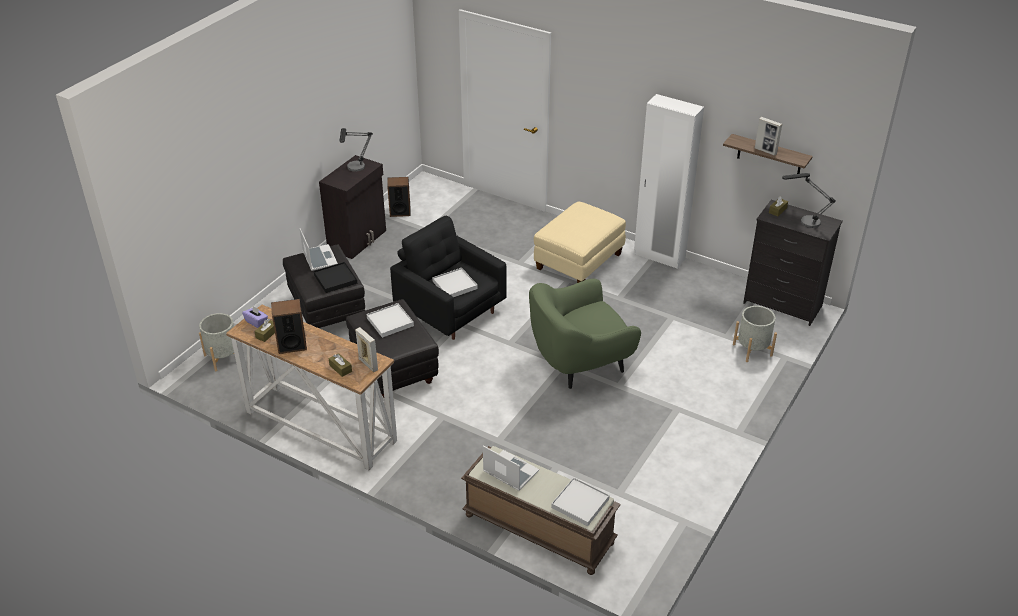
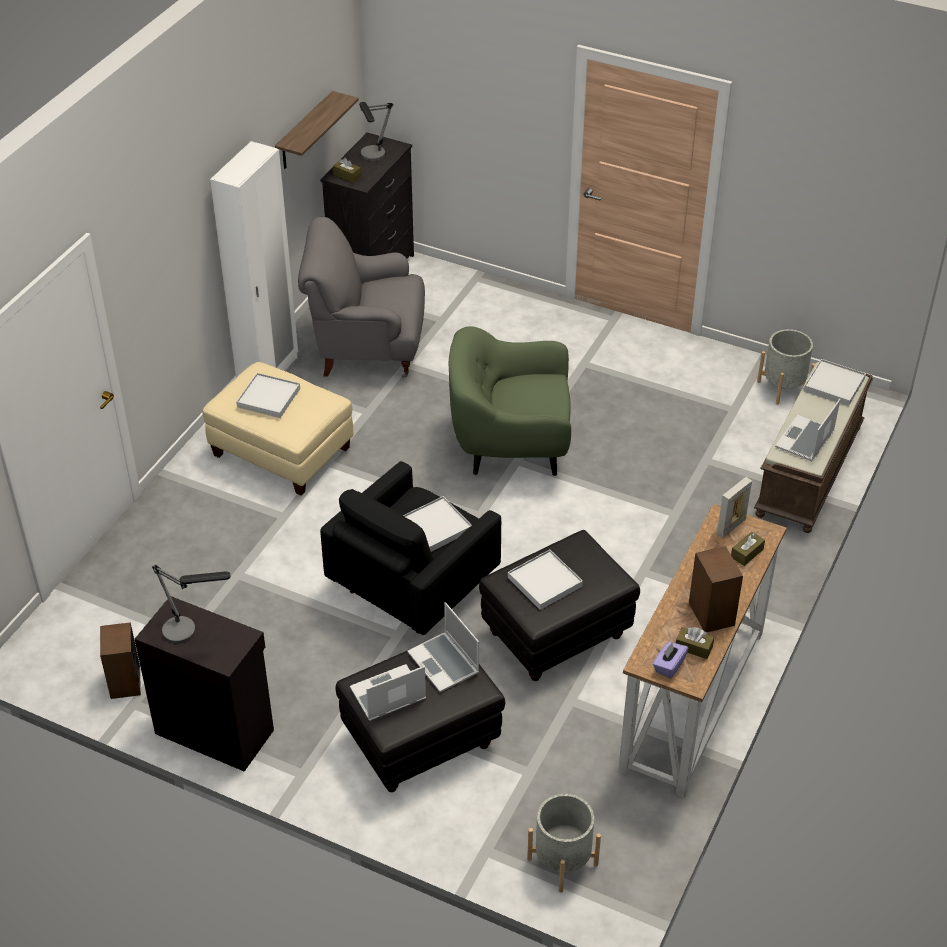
camera: 95 degrees left, 5 degrees up
(335, 279) = (445, 663): black tray -> laptop
(579, 362) = (510, 446): green armchair -> green armchair turned 120 degrees clockwise
(581, 220) = (269, 397): none -> white tray
(689, 299) = (367, 349): none -> grey armchair
(752, 350) = (465, 301): grey planter -> grey planter (783, 388)
(765, 151) = (322, 122): picture frame -> none

